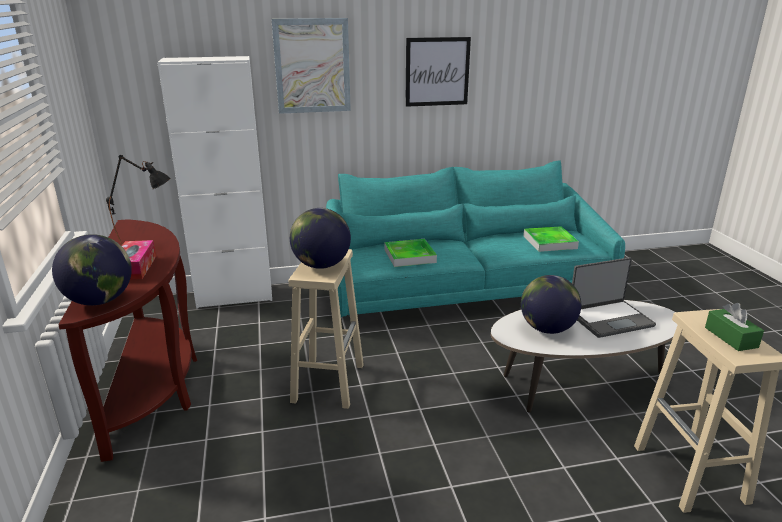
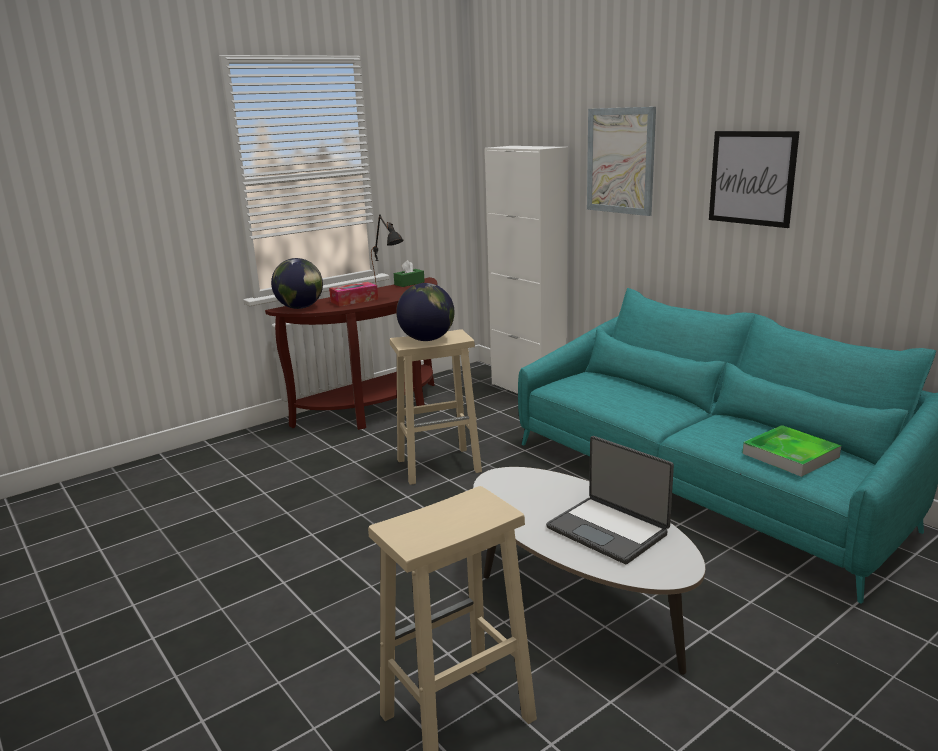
camera: 65 degrees right, 5 degrees down
(409, 256) = (610, 395): tray -> none
(547, 329) = (535, 495): globe -> none
(731, 337) = (439, 521): green tissue box -> green tissue box (409, 283)

